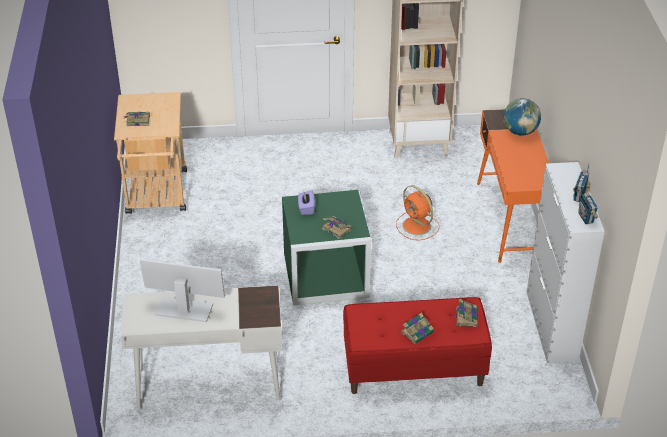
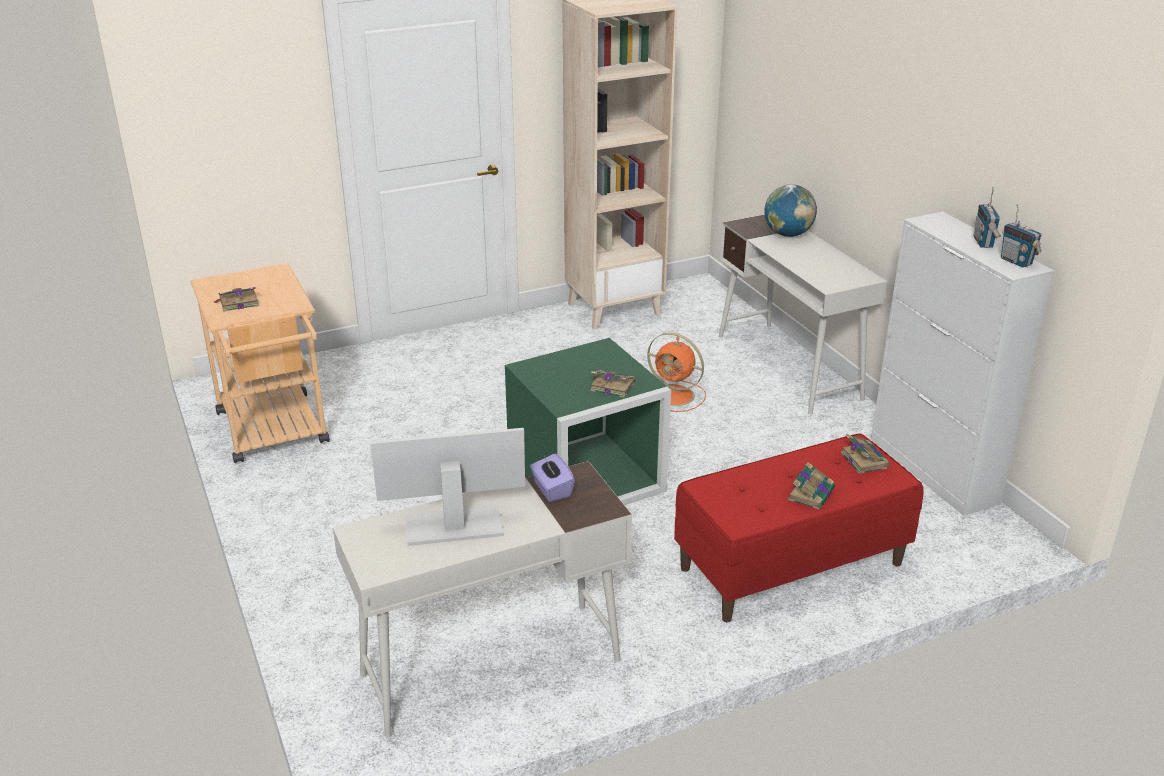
camera: 20 degrees left, 10 degrees down
(306, 208) = (550, 371): purple tissue box -> purple tissue box (551, 490)
(509, 220) = (788, 367): orange desk -> white desk

